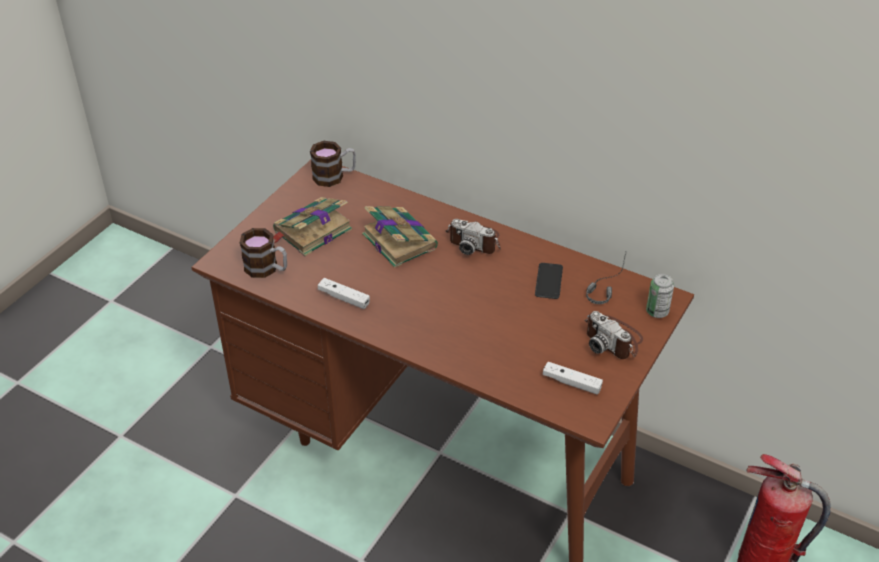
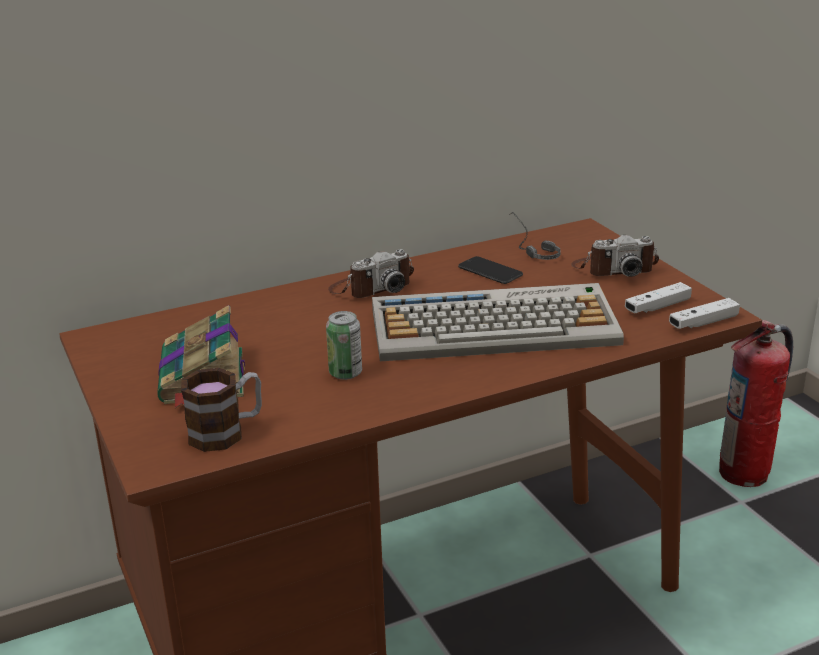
camera: 55 degrees left, 15 degrees down
(334, 176) = (124, 331): mug -> none
(344, 298) = (361, 393): white game controller -> white game controller (703, 323)
(398, 240) = (306, 328): book -> none
(471, 317) = (495, 326): none -> keyboard
(657, 311) = (597, 239): can -> can (345, 373)

